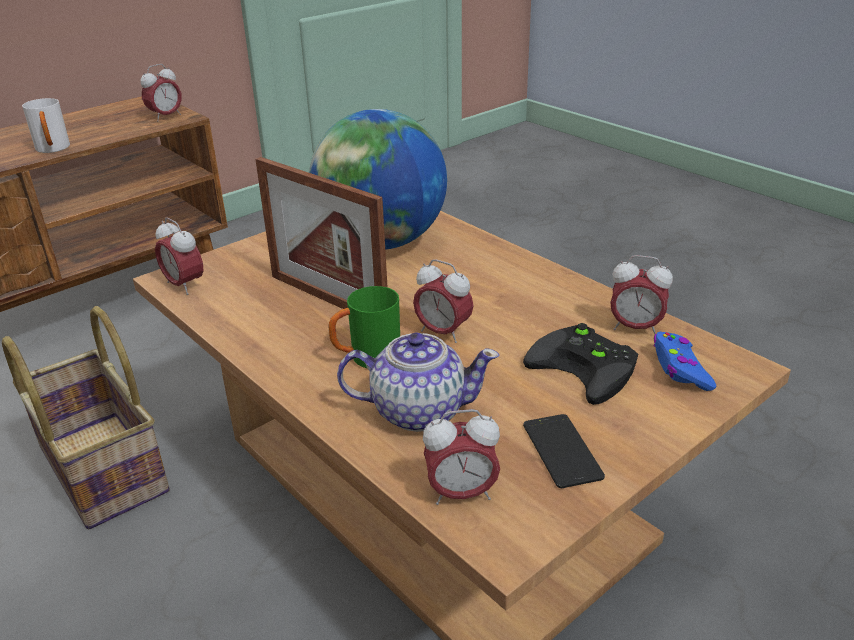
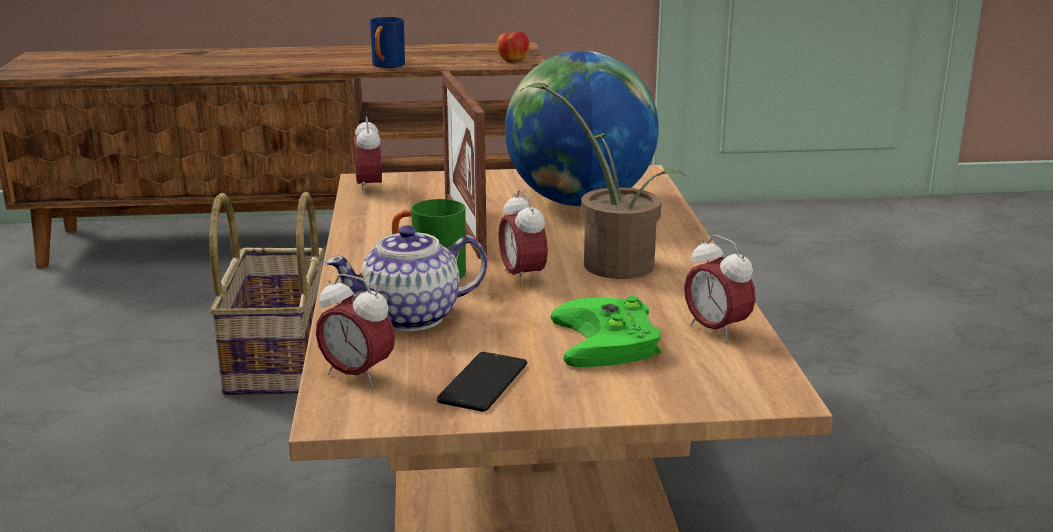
camera: 35 degrees right, 10 degrees down
(53, 150) = (386, 66): white mug -> blue mug
(166, 117) = (512, 60): alarm clock -> apple
(417, 410) = (412, 317): teapot -> teapot turned 120 degrees clockwise
(482, 293) = (609, 262): none -> potted plant
(588, 368) = (611, 342): black game controller -> green game controller
(680, 369) = (704, 373): blue game controller -> none

